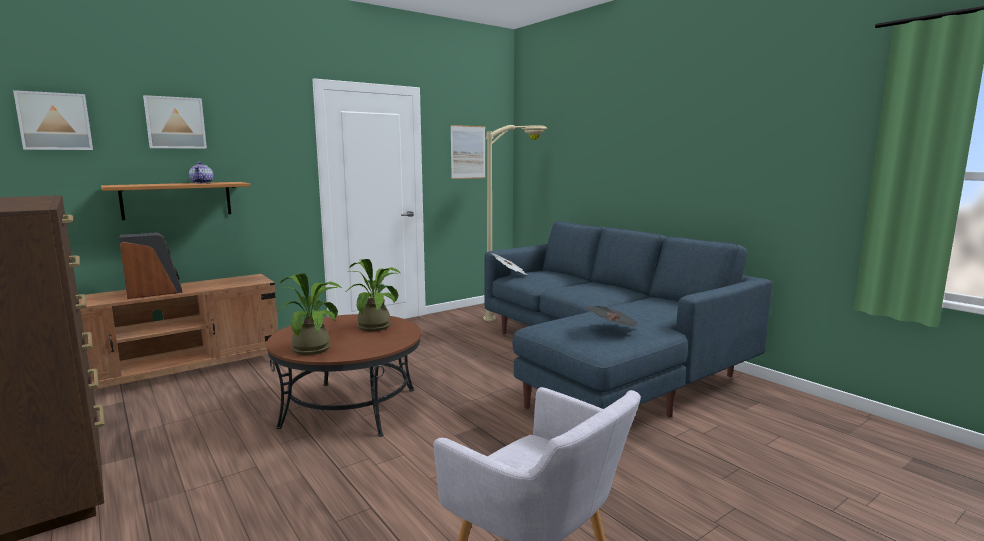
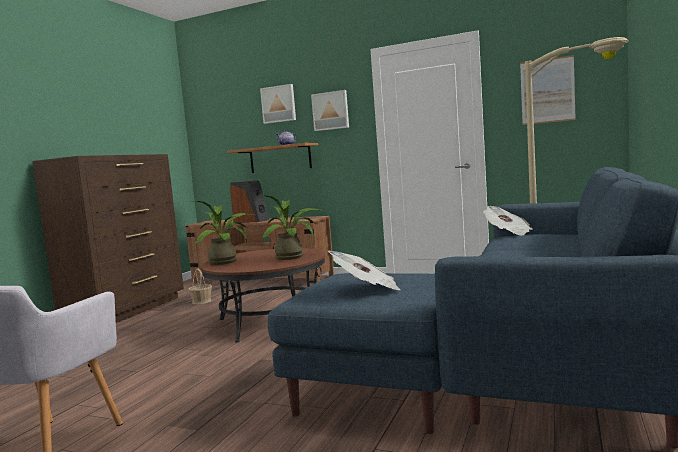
camera: 60 degrees right, 5 degrees down
(54, 121) = (223, 113): picture -> picture (330, 111)
(163, 424) = (201, 301): none -> basket

